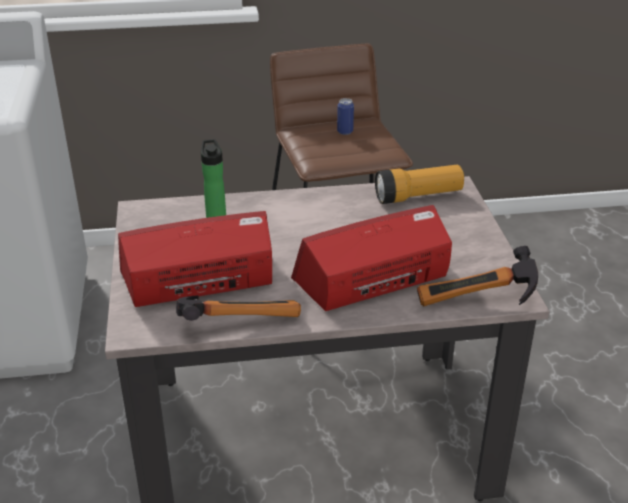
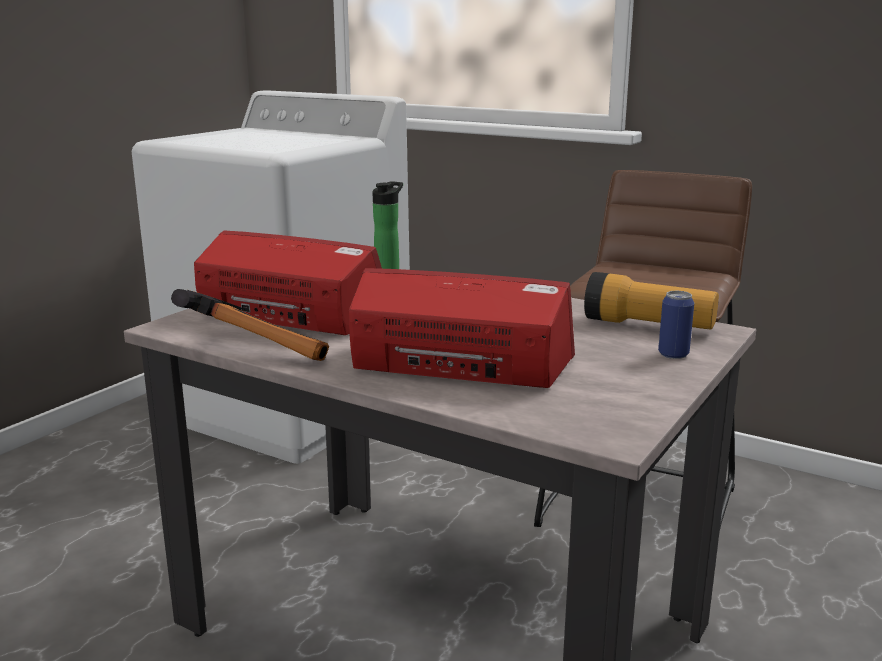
camera: 40 degrees right, 15 degrees down
(345, 132) = (667, 274): can -> can (673, 354)
(477, 304) = (544, 423): hammer -> none

